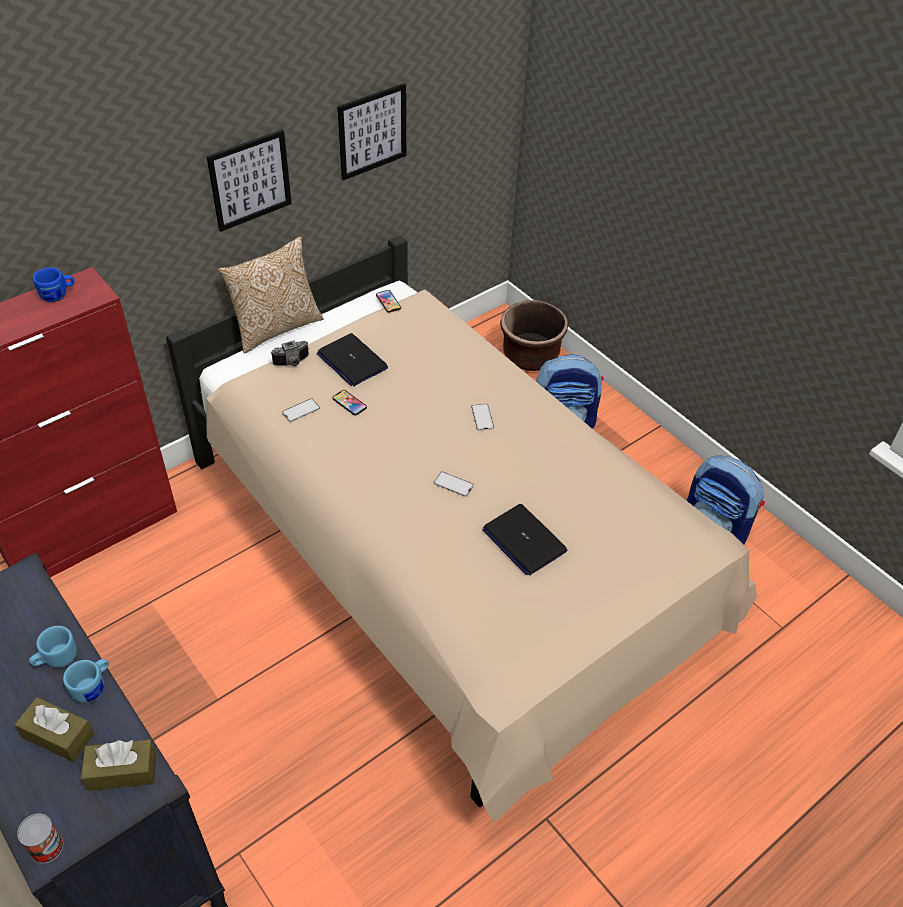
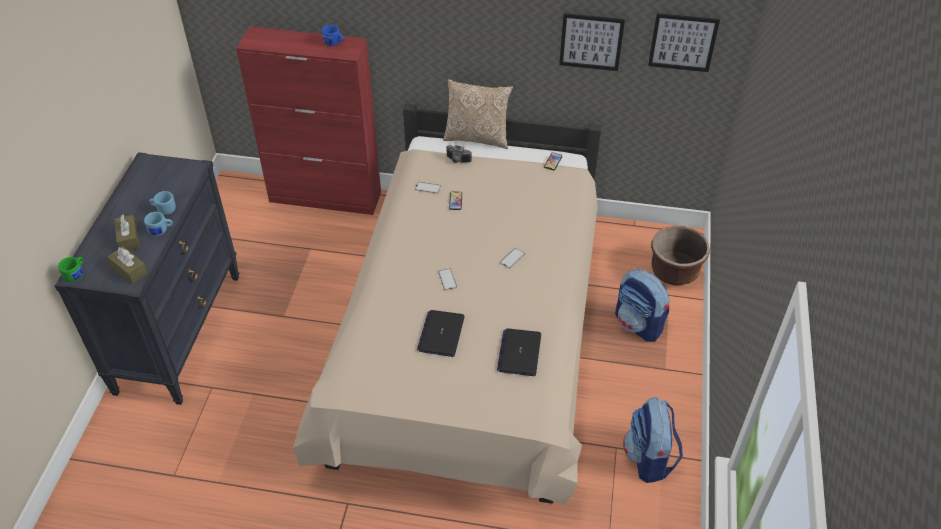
camera: 50 degrees right, 0 degrees up
(46, 847) = (76, 274): can -> green mug
(250, 180) = (486, 33): picture -> picture (683, 42)
(352, 361) = (487, 180): laptop -> laptop (519, 353)

